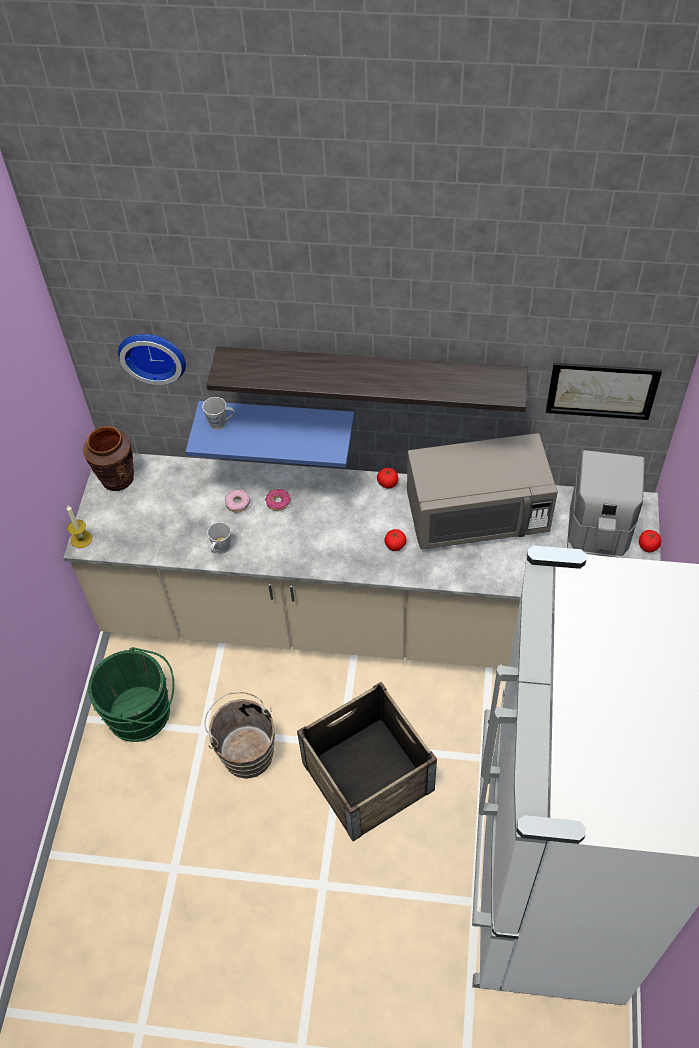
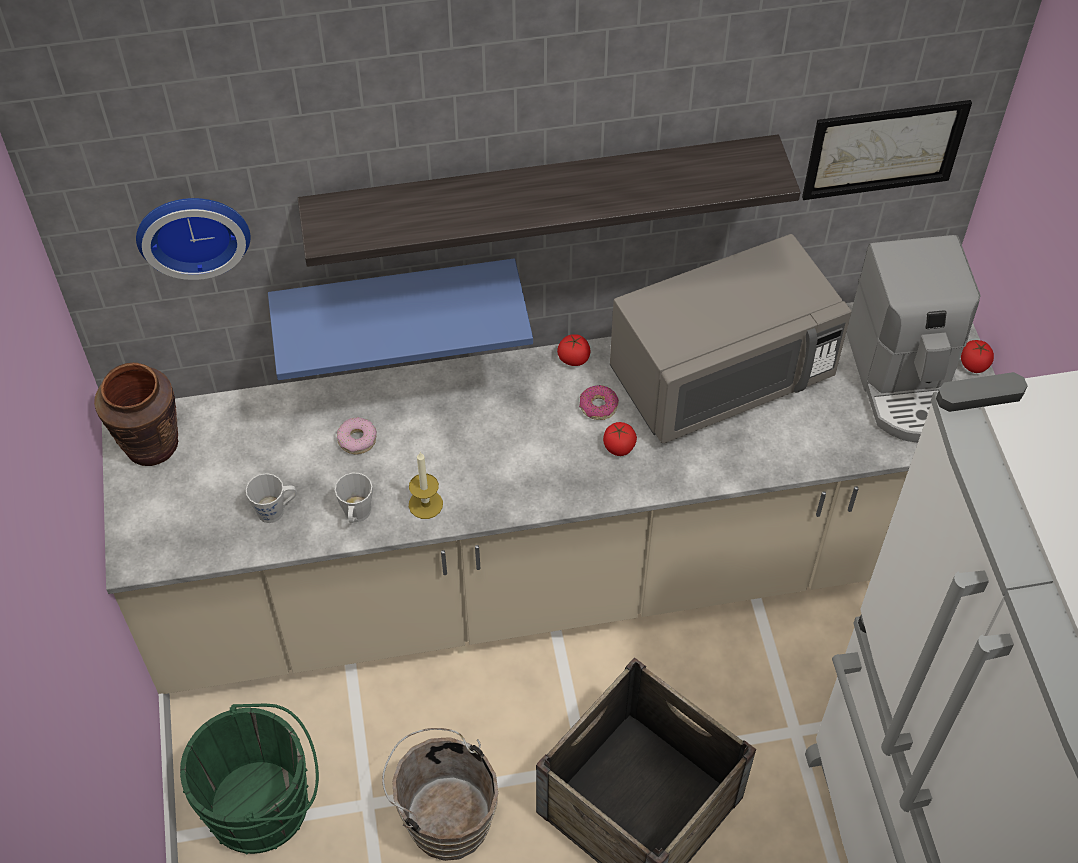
camera: 20 degrees left, 0 degrees up
(81, 539) = (126, 553): candle -> candle (425, 504)
(221, 423) = (317, 319): grey mug -> grey mug (276, 510)
(278, 502) = (419, 424): donut -> donut (598, 407)

